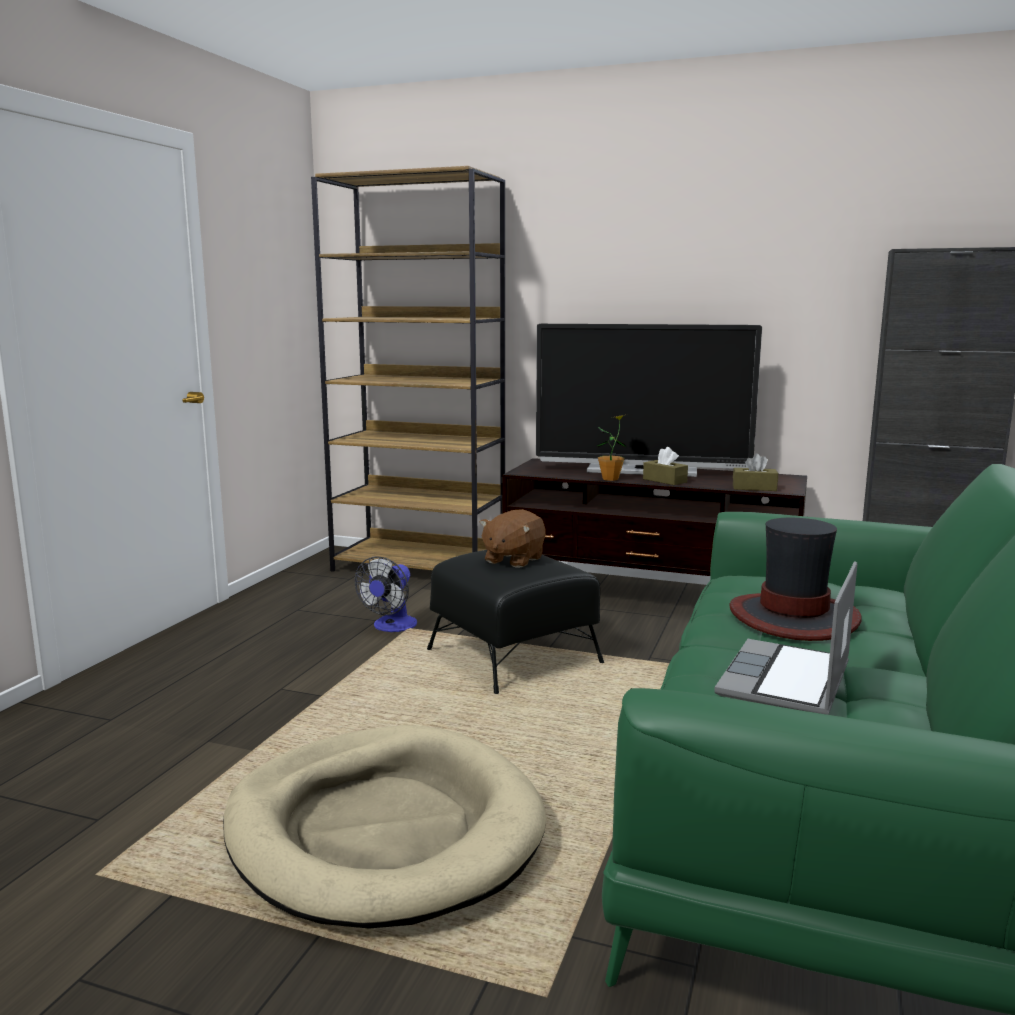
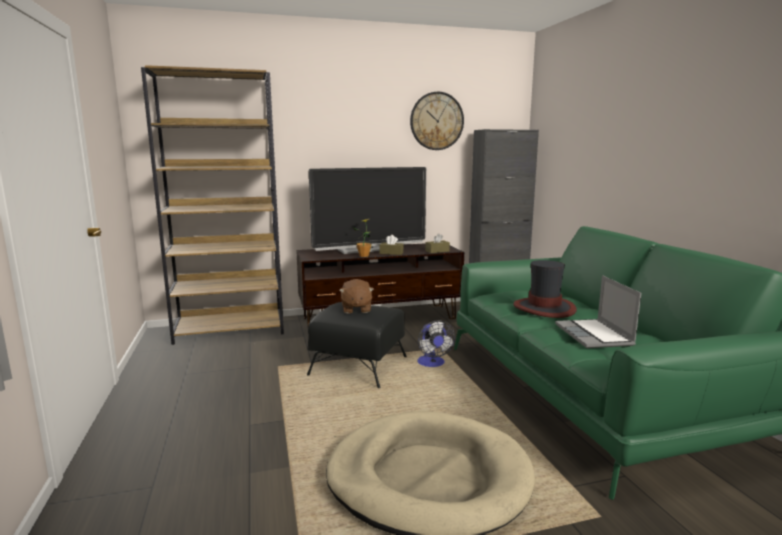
camera: 35 degrees left, 0 degrees up
(391, 627) = (265, 368): fan -> fan (432, 364)
(807, 236) = (436, 121): none -> wall clock

